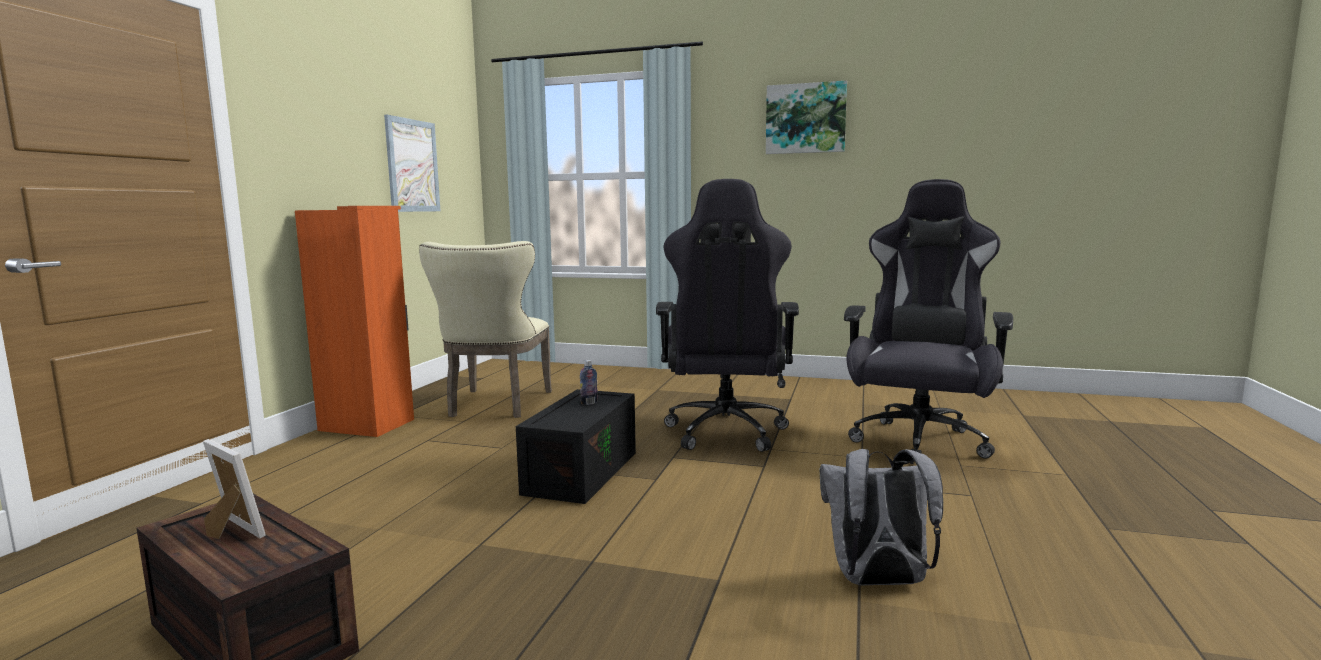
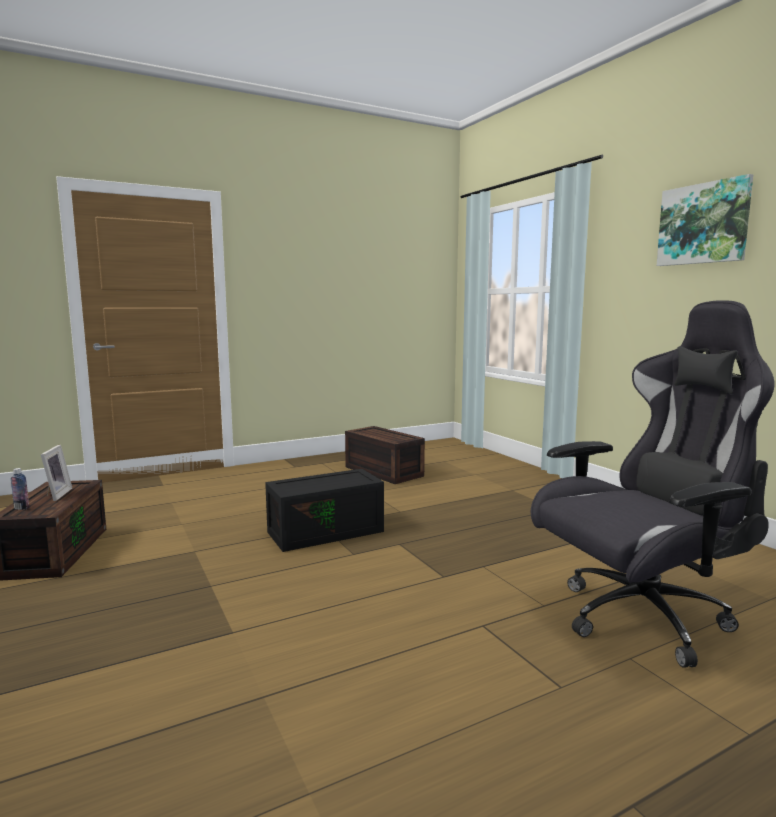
camera: 45 degrees right, 0 degrees up
(374, 421) = (305, 463): orange cabinet -> none
(412, 166) = (378, 285): picture -> none
(496, 405) = (382, 471): beige chair -> brown storage box
(589, 403) = (341, 480): bottle -> bottle (21, 508)
(725, 430) = (485, 538): black office chair -> none
(877, 581) = (304, 694): grey backpack -> none

